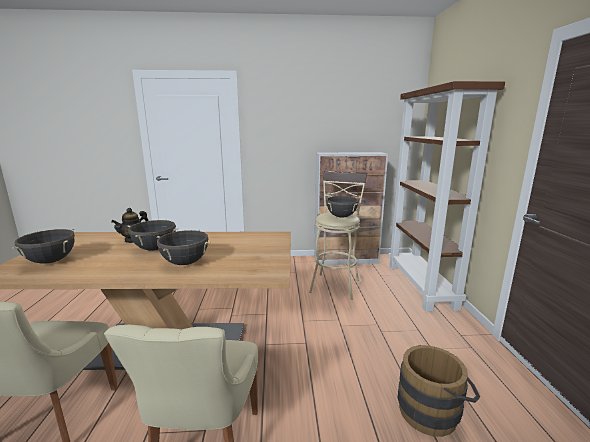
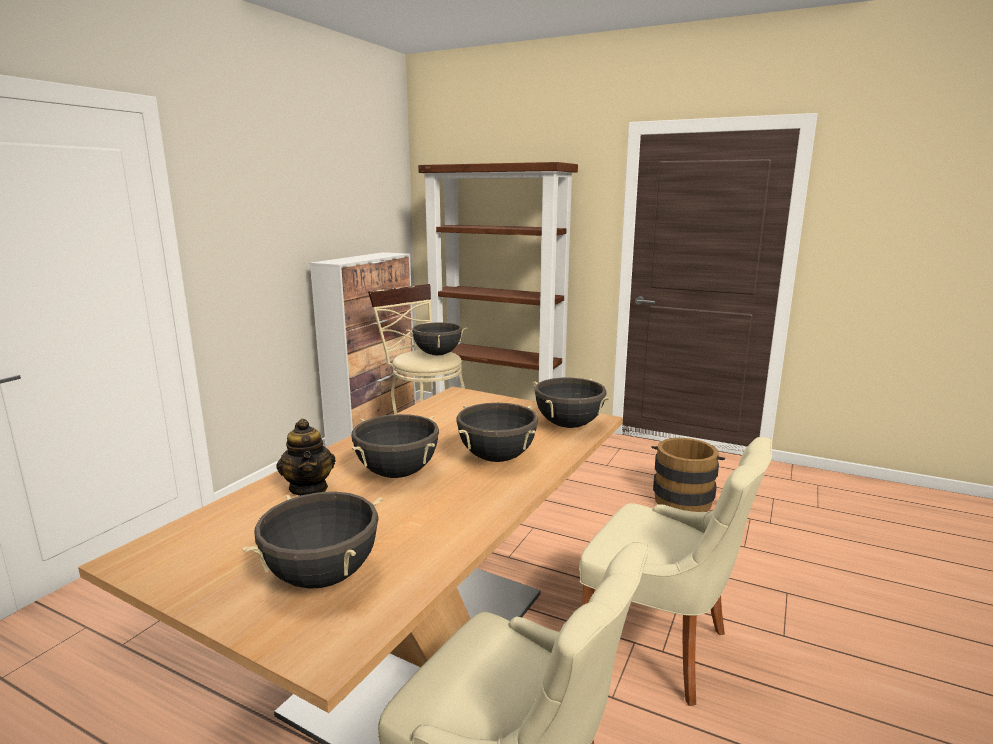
camera: 60 degrees left, 0 degrees up
(254, 269) = (568, 425): none -> black cooking pot

